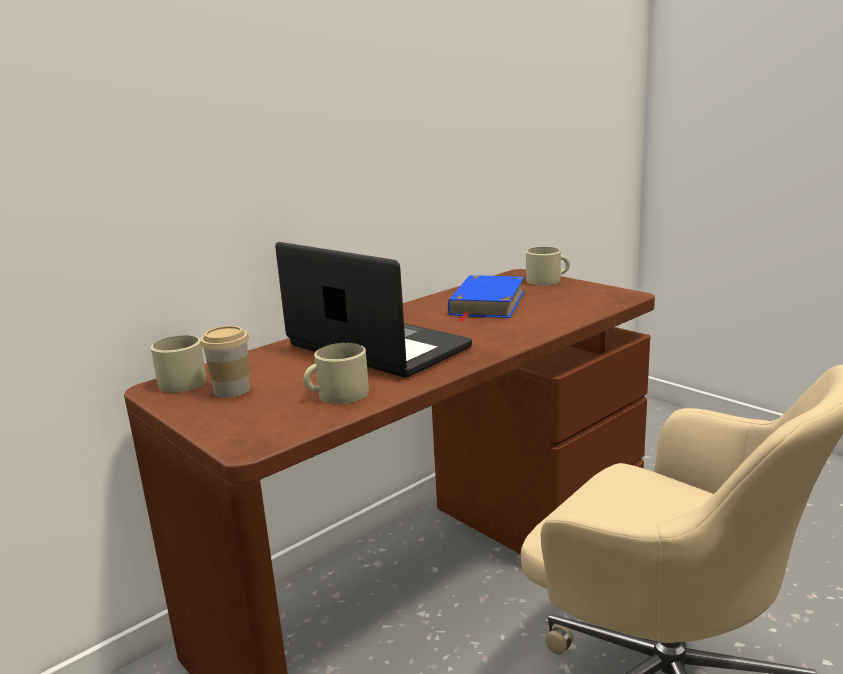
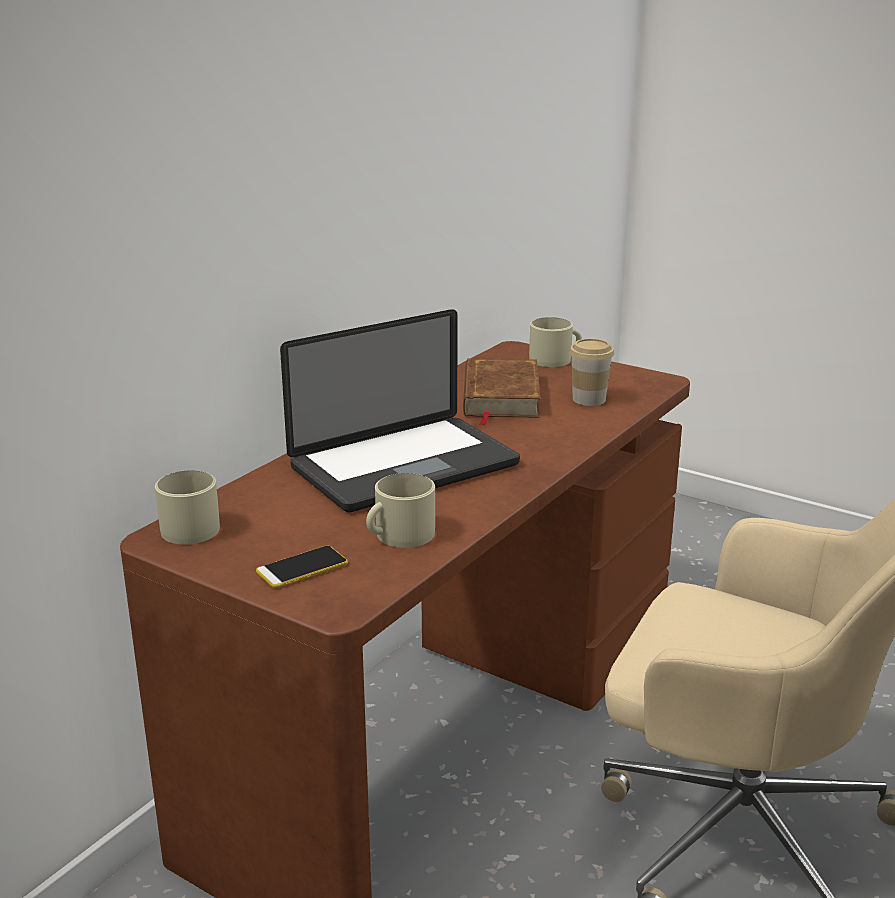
camera: 15 degrees left, 5 degrees up
(232, 390) = (263, 537): cup -> cup (589, 399)
(243, 414) = (302, 568): none -> phone
(378, 347) = (404, 466): laptop -> laptop turned 120 degrees clockwise
(487, 303) = (500, 396): blue book -> brown book

